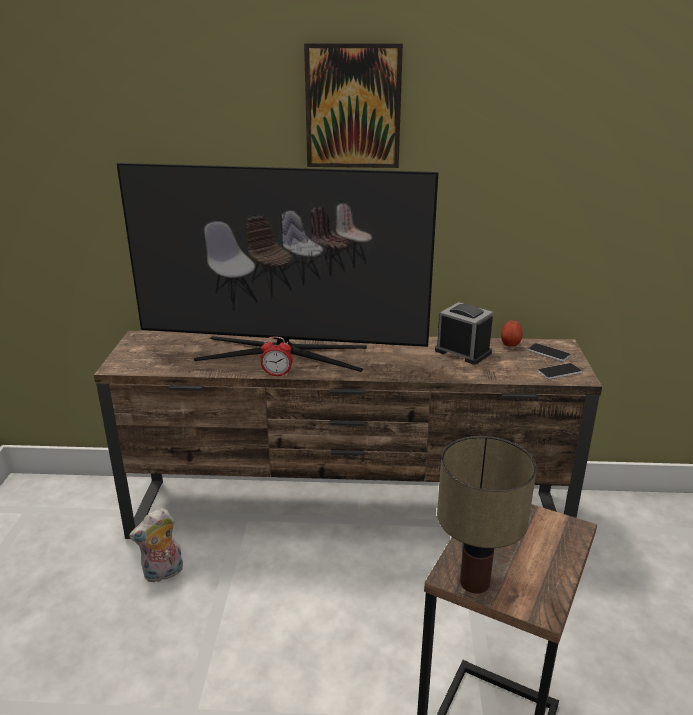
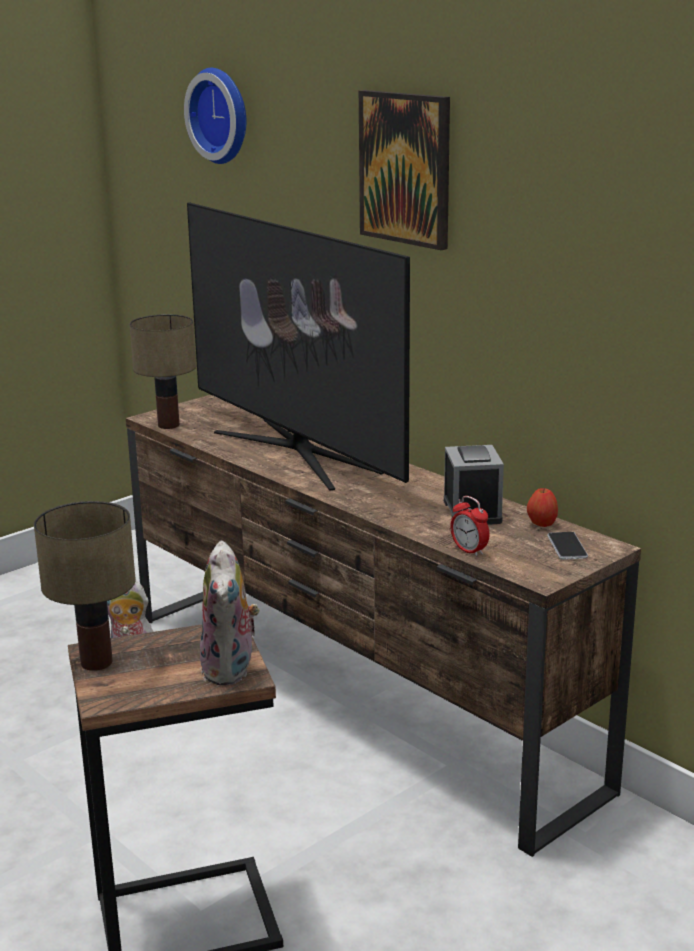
camera: 45 degrees right, 5 degrees down
(113, 78) = (222, 115): none -> wall clock
(146, 367) = (169, 425): none -> table lamp
(277, 374) = (255, 466): alarm clock -> alarm clock (469, 551)
(556, 529) = (231, 670): none -> plush toy
(559, 372) = (530, 566): phone -> none

